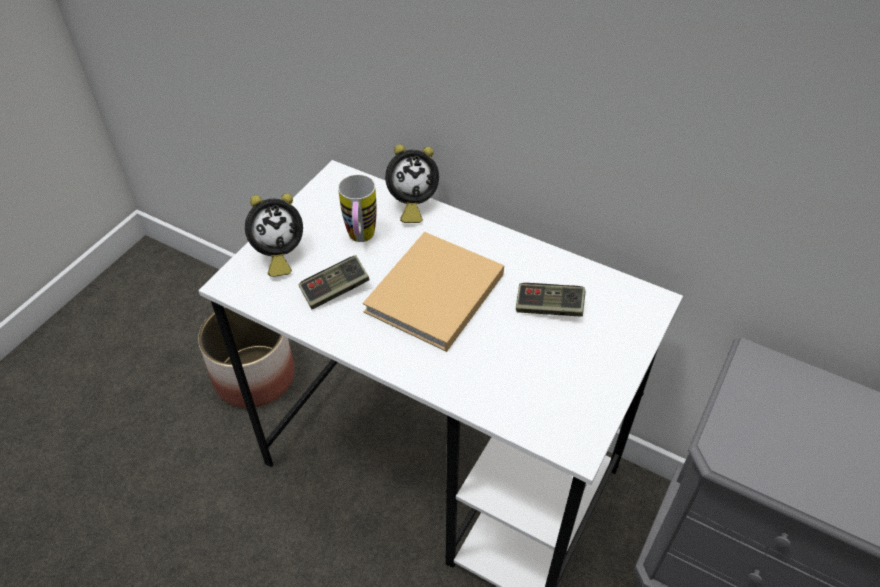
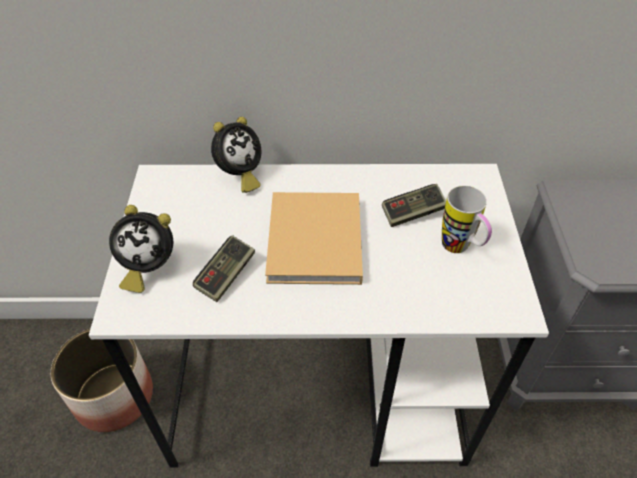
camera: 30 degrees left, 0 degrees up
(277, 255) = (148, 268): alarm clock -> alarm clock turned 60 degrees clockwise
(360, 239) = (216, 222): mug -> mug (460, 249)

